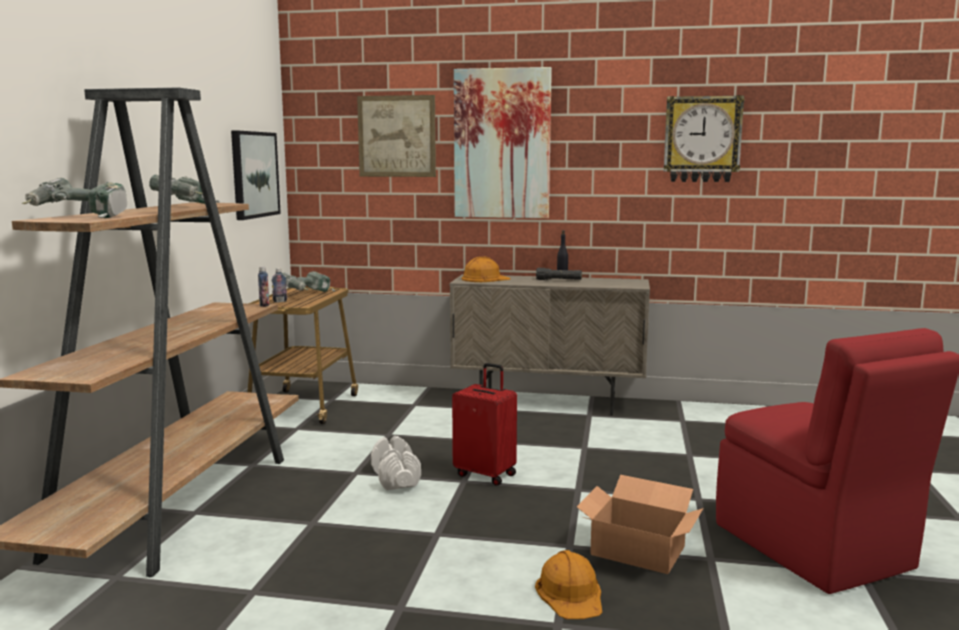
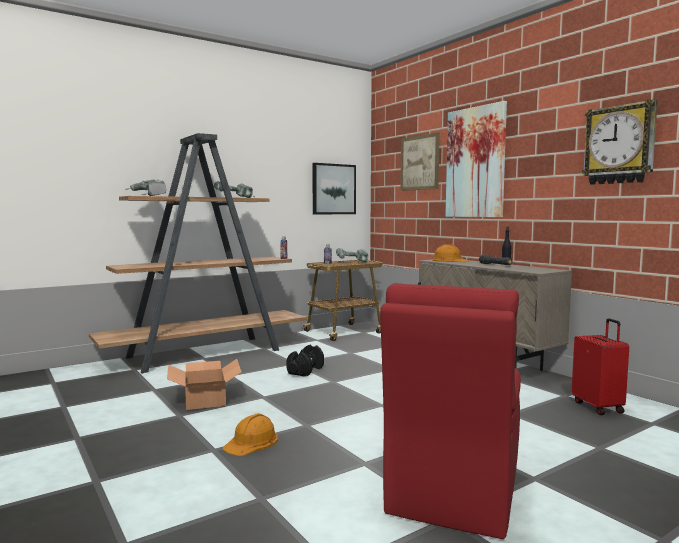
camera: 45 degrees right, 5 degrees down
(396, 478) = (305, 370): white dumbbell -> black dumbbell
(486, 474) = (351, 382): red suitcase -> red suitcase (598, 407)
(637, 550) = (335, 441): cardboard box -> cardboard box (205, 399)

